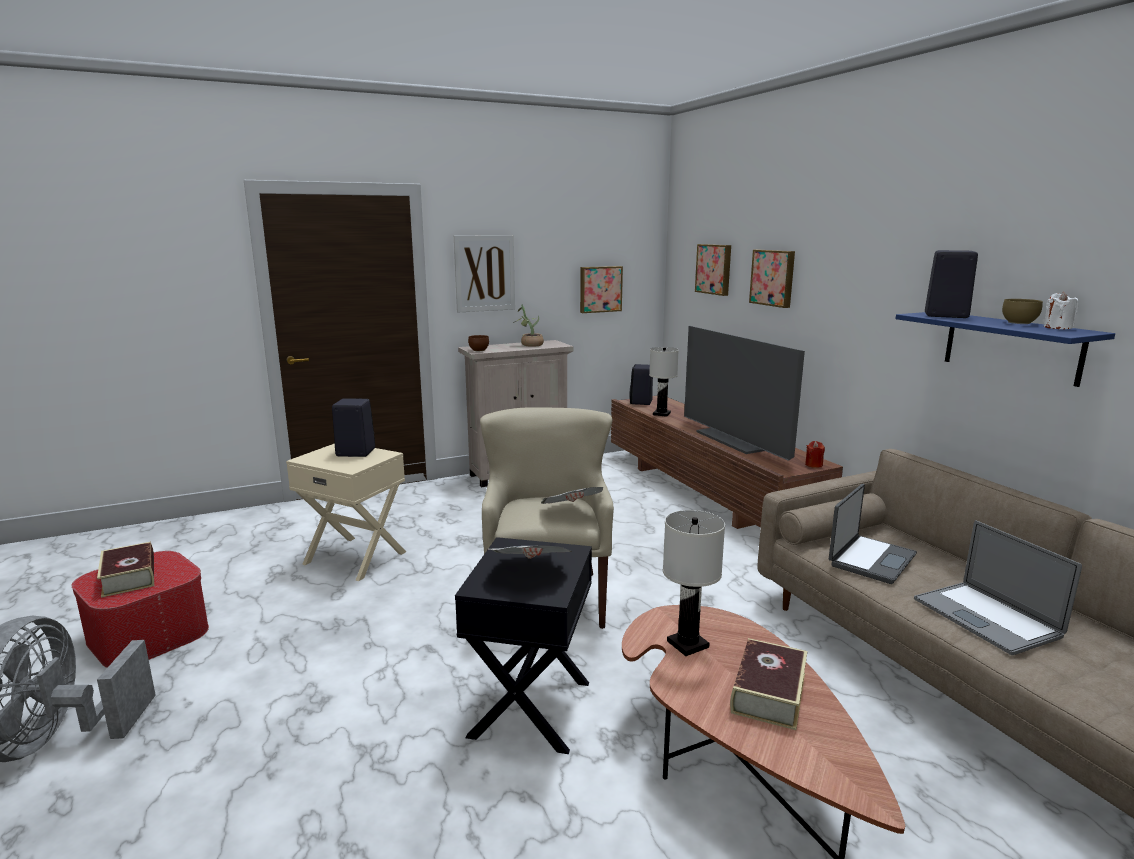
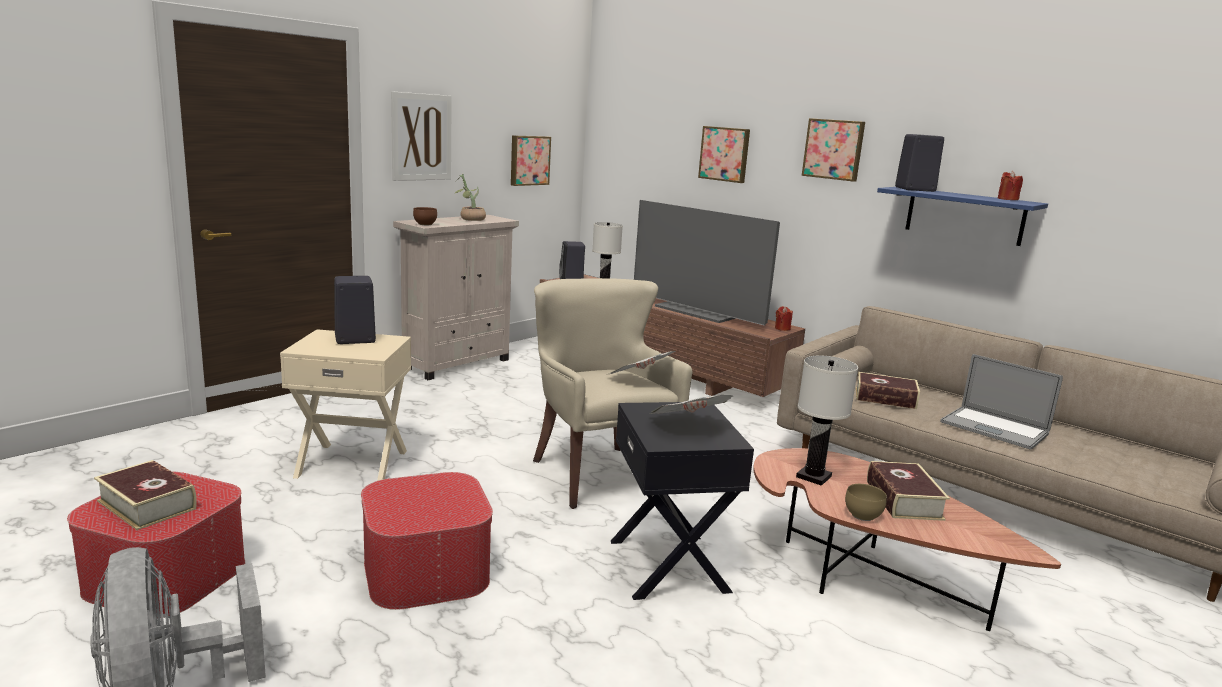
camera: 25 degrees left, 0 degrees up
(321, 667) = (425, 570): none -> ottoman
(714, 269) = (652, 144): picture -> picture (834, 149)
(870, 559) = (885, 398): laptop -> book
(1017, 323) = (975, 195): brown bowl -> brown bowl (861, 515)
(1057, 327) = (1007, 199): white candle -> red candle

